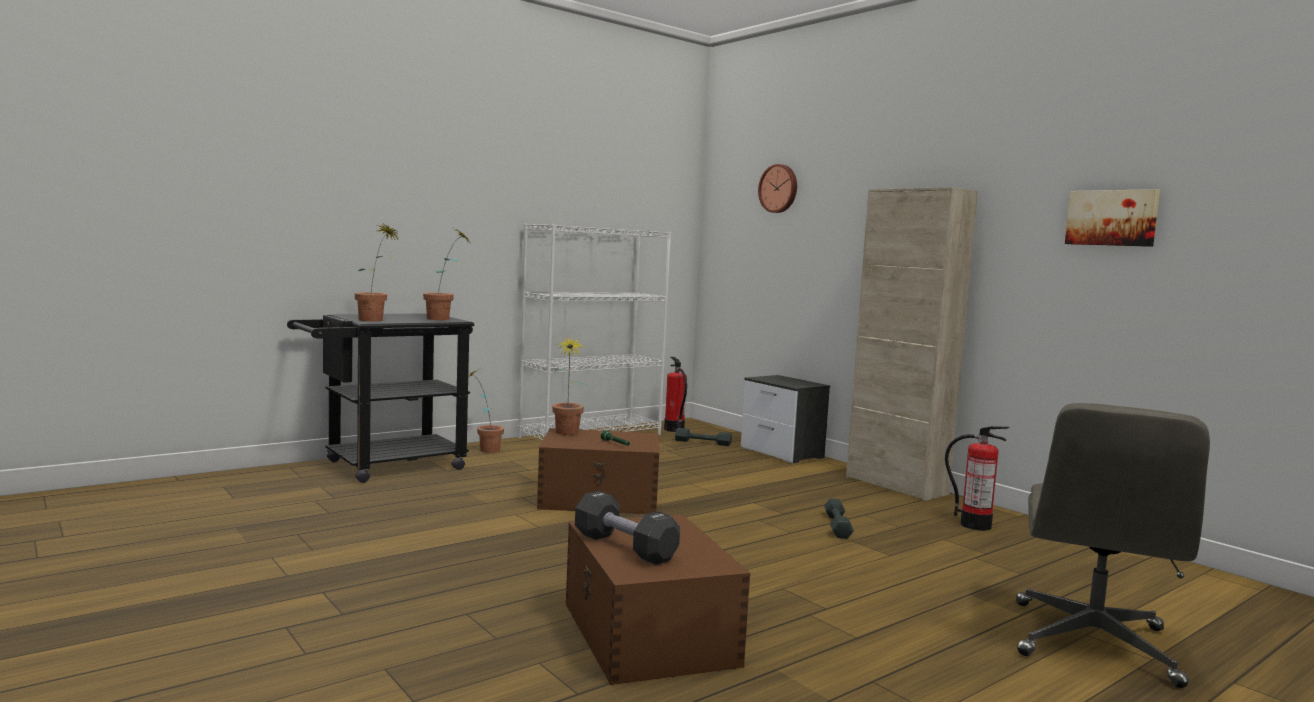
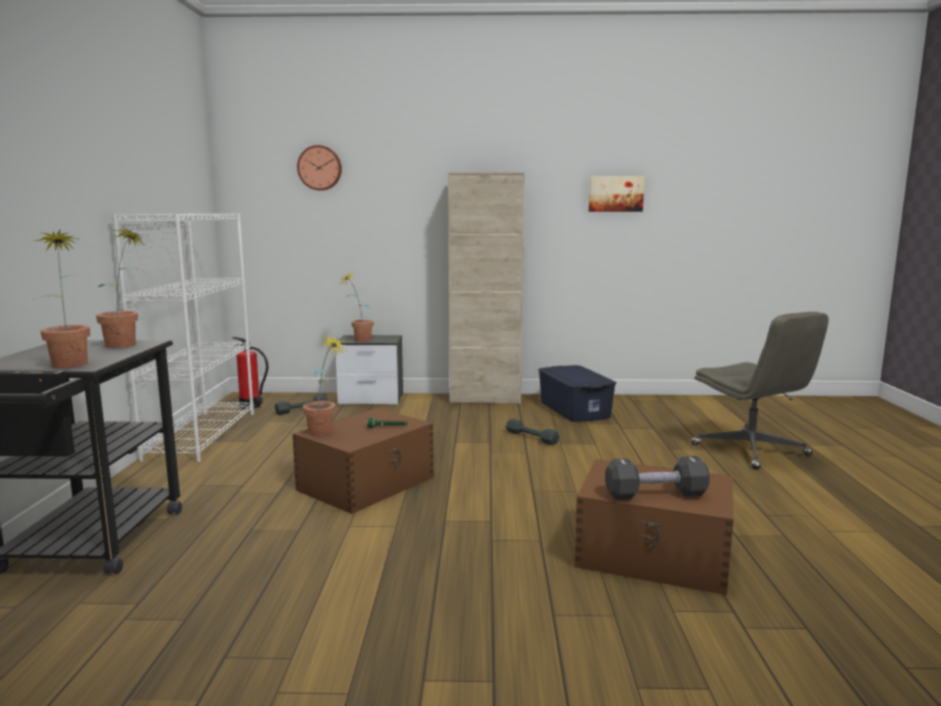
camera: 50 degrees left, 5 degrees up
(483, 449) = (140, 485): potted plant -> potted plant (358, 340)
(975, 525) = (574, 409): fire extinguisher -> blue storage box

